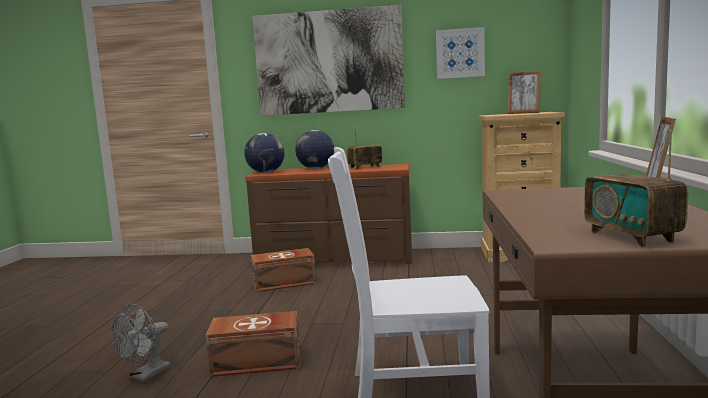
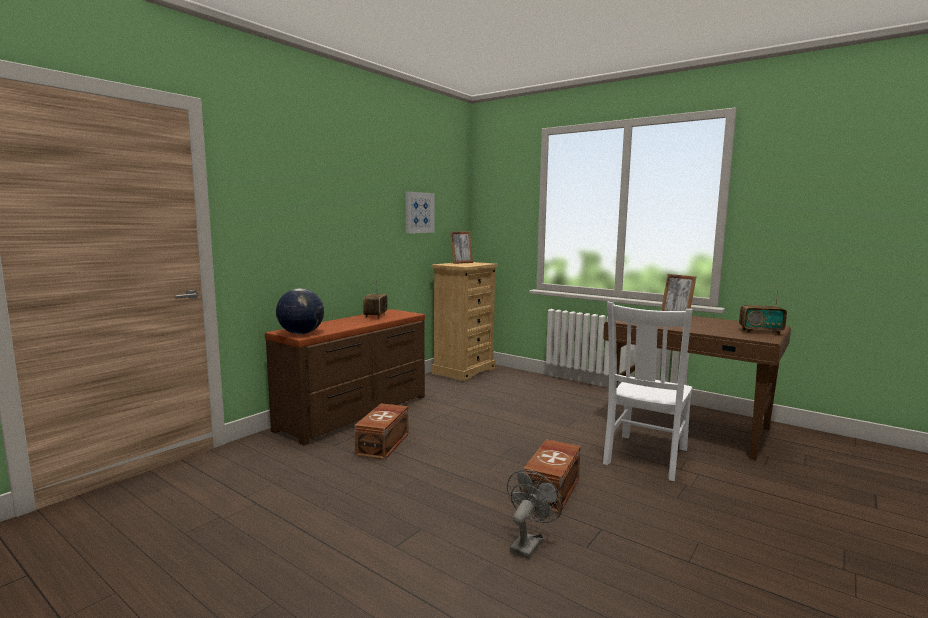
camera: 60 degrees left, 0 degrees up
(146, 376) = (528, 543): grey fan -> grey fan turned 120 degrees counterclockwise
(315, 168) = (332, 323): globe -> none
(329, 62) = (329, 210): picture -> none

